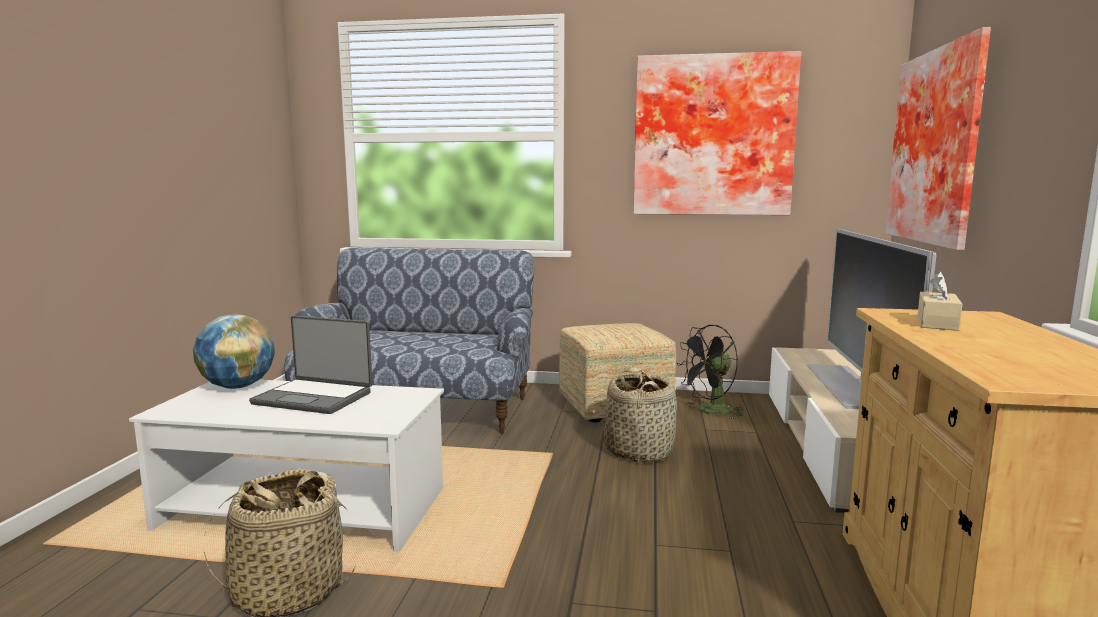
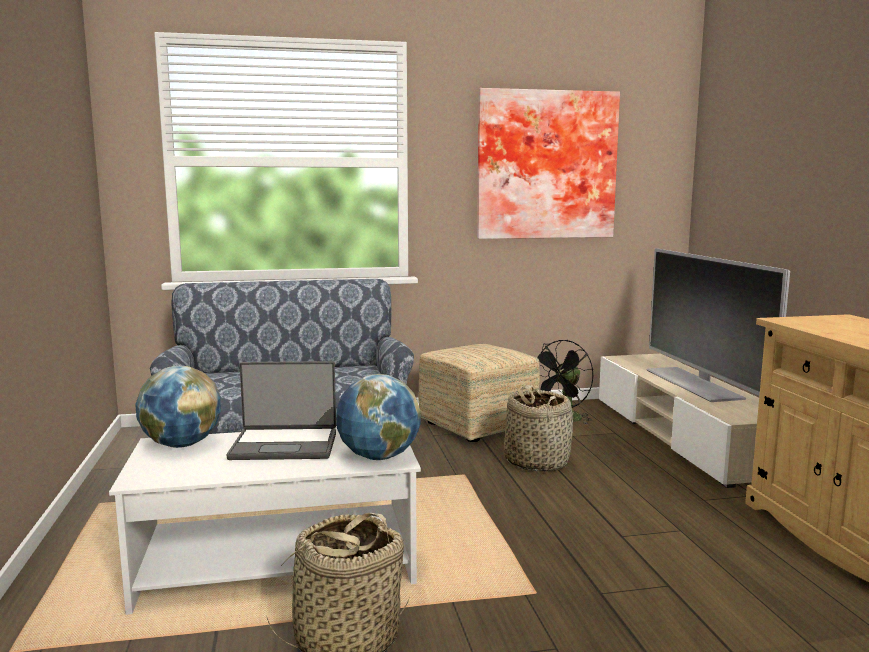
camera: 20 degrees left, 0 degrees up
(375, 419) = (378, 457): none -> globe
(937, 323) = (831, 326): beige tissue box -> none
(940, 147) = (745, 180): picture -> none

